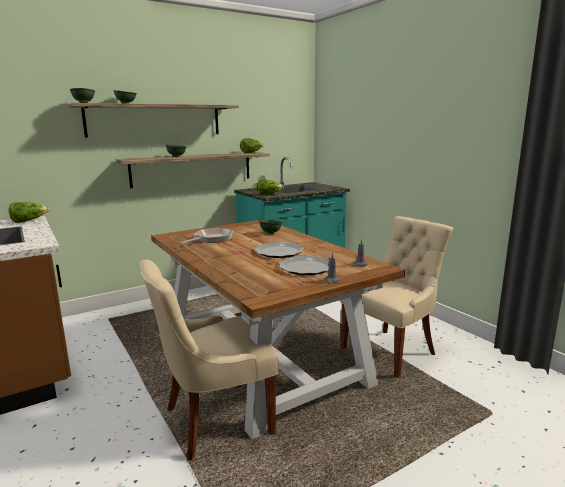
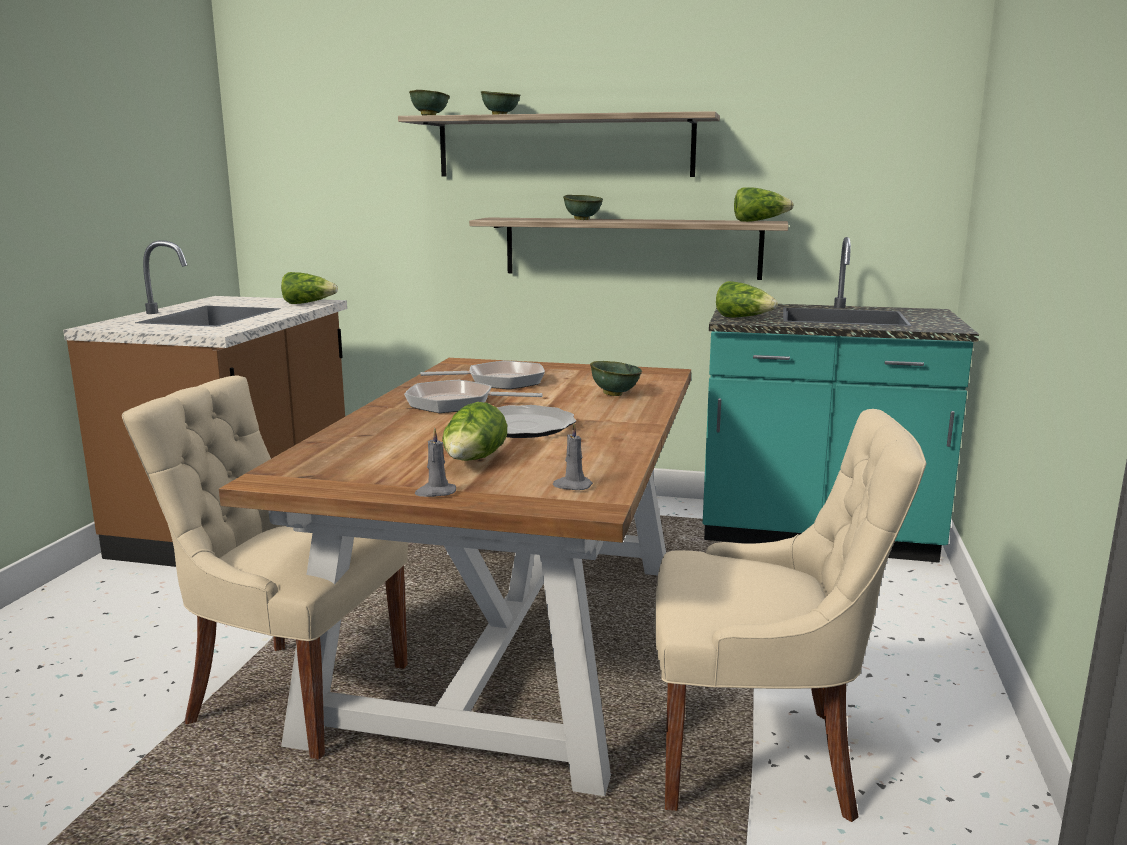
camera: 45 degrees right, 0 degrees up
(226, 251) = (457, 403): none -> frying pan
(306, 267) = (474, 461): plate -> lettuce

